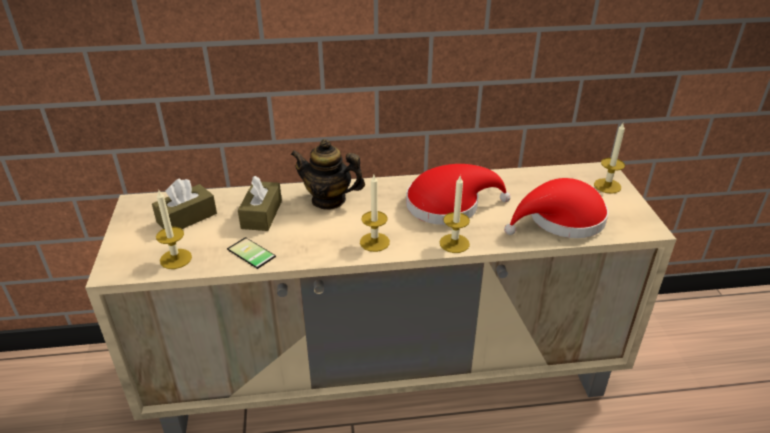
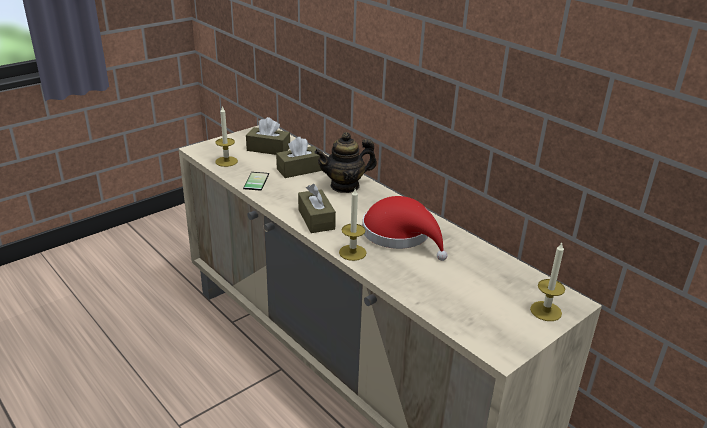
camera: 55 degrees right, 5 degrees down
(329, 200) = (345, 186): teapot -> teapot turned 90 degrees counterclockwise
(374, 242) = (316, 219): candle -> brown tissue box
(561, 220) = (449, 297): red hat -> none

